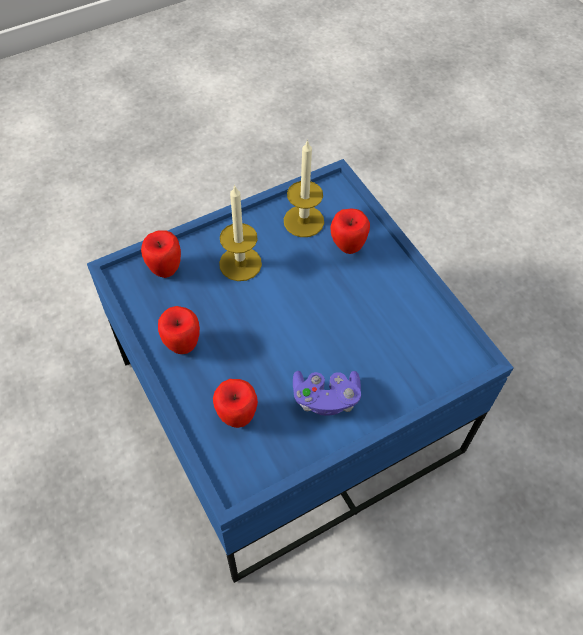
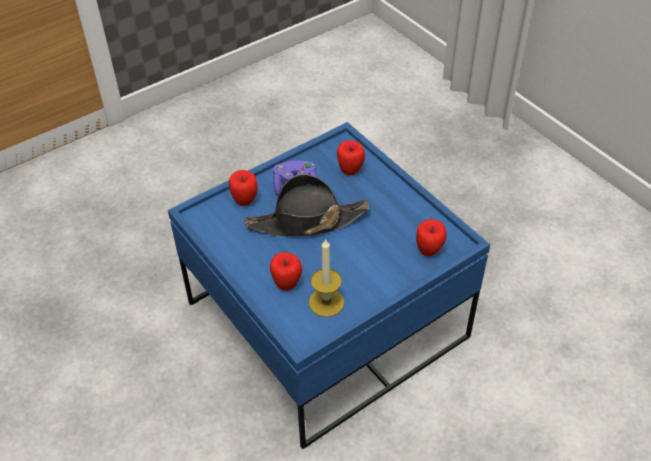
camera: 175 degrees right, 10 degrees down
(182, 345) = (398, 204): apple -> apple (245, 201)
(240, 263) = (372, 261): candle -> none
(315, 332) = (306, 221): none -> black hat

